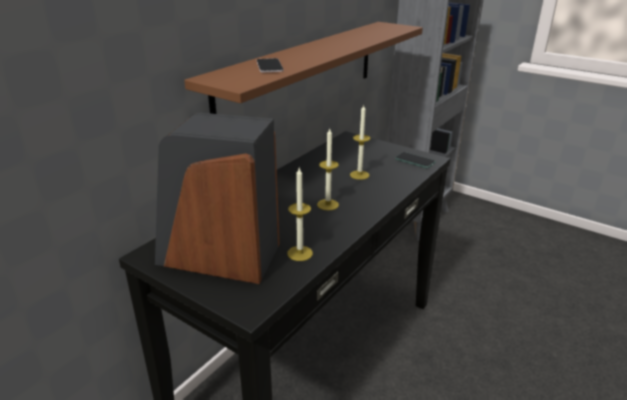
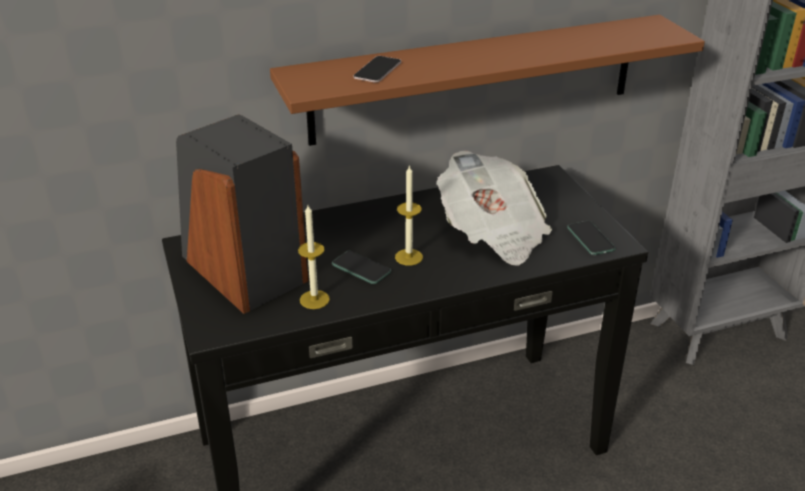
camera: 35 degrees right, 5 degrees up
(306, 222) = (361, 268): none -> phone
(359, 175) = (493, 233): candle -> newspaper

